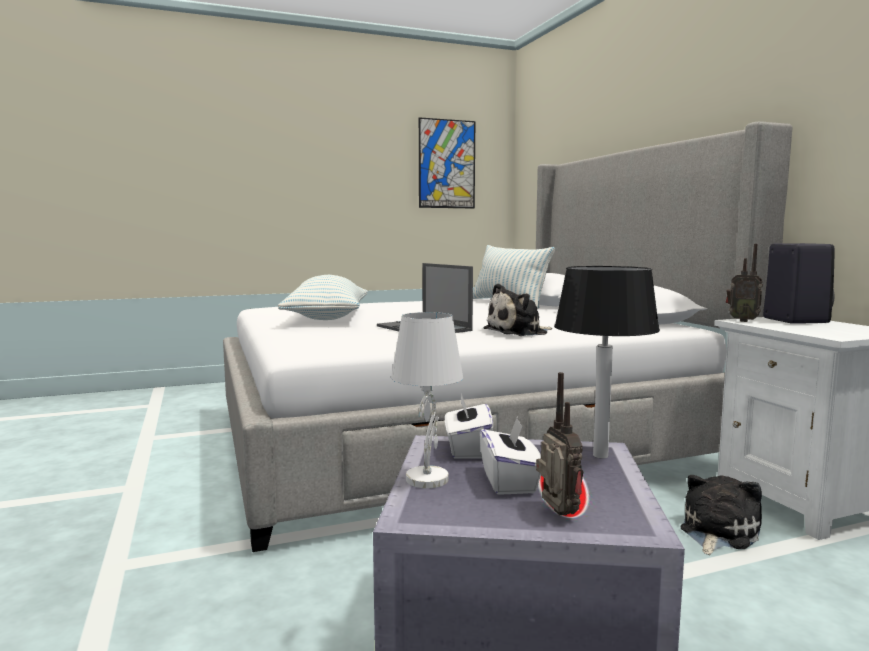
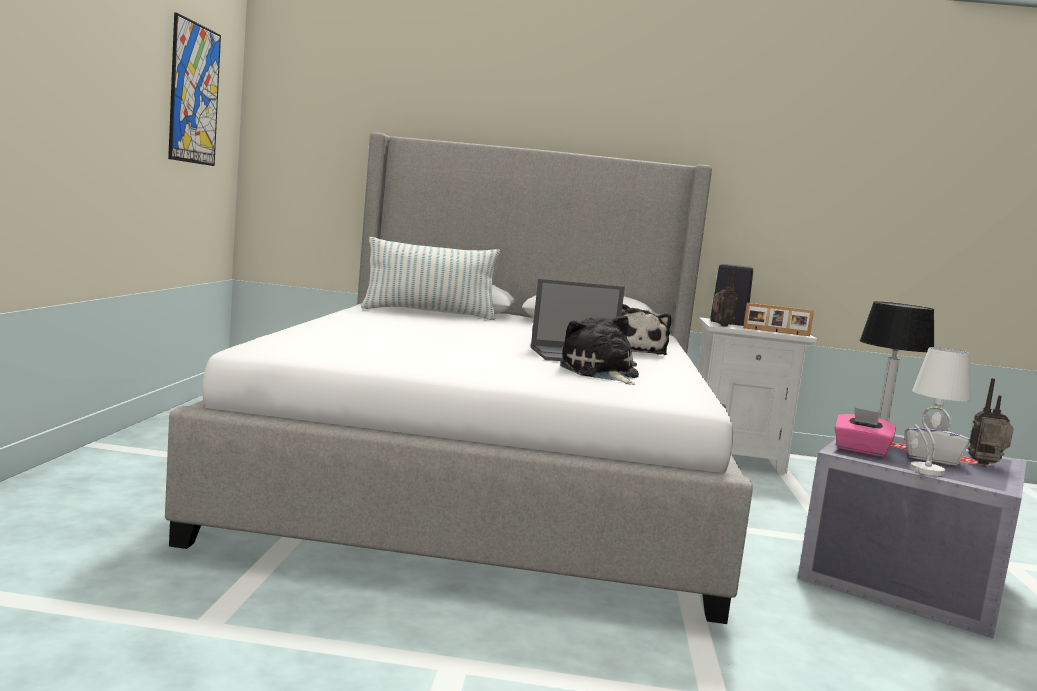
camera: 65 degrees left, 0 degrees up
(328, 318) = (445, 355): pillow -> none
(467, 449) = (861, 450): white tissue box -> pink tissue box
(716, 532) = (765, 486): plush toy -> plush toy (600, 373)
(802, 331) = (776, 332): none -> picture frame

